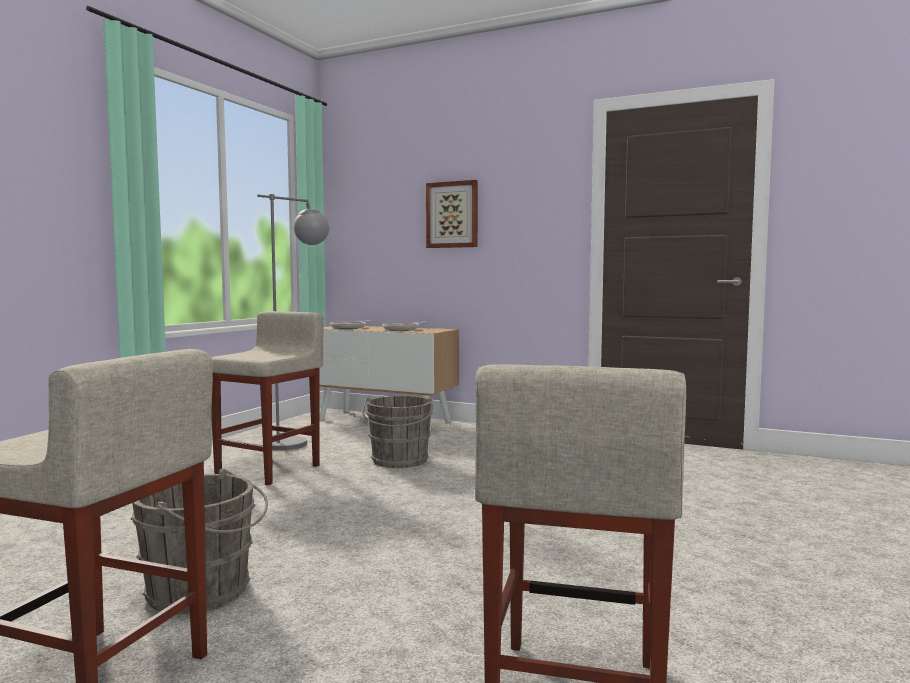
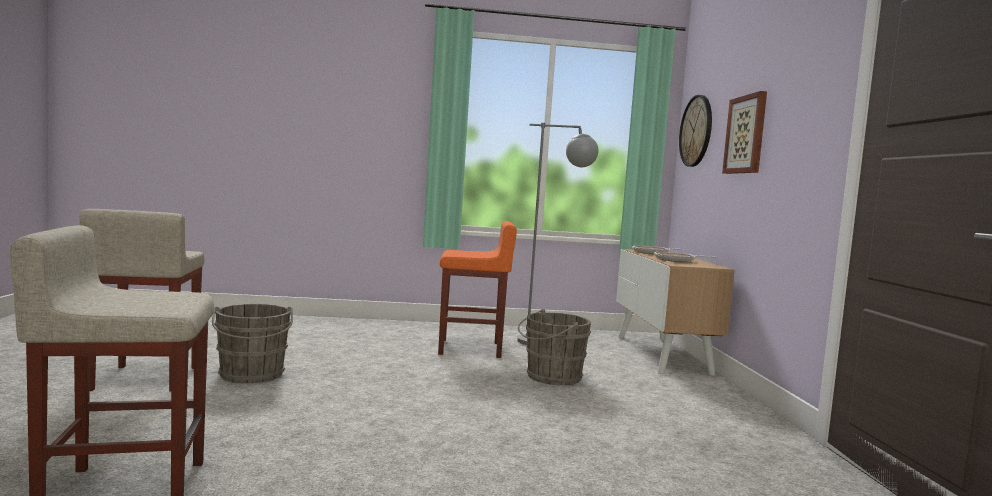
camera: 60 degrees right, 0 degrees up
(269, 469) = (471, 348): beige stool -> orange stool
(360, 207) = (696, 131): none -> wall clock

